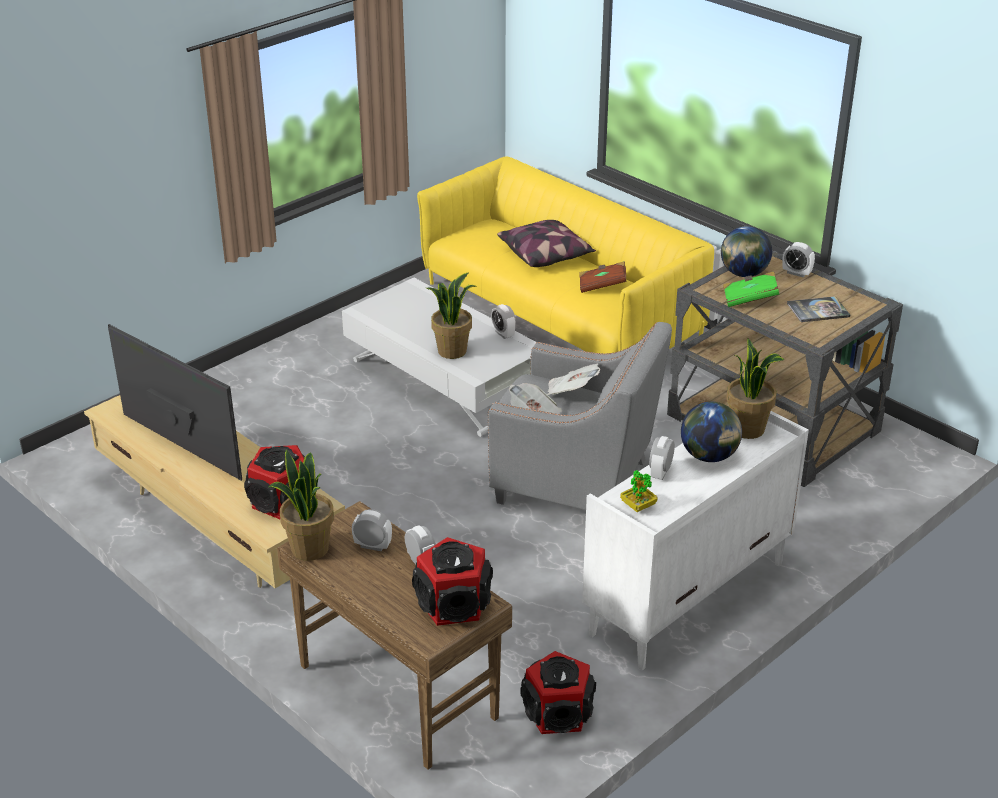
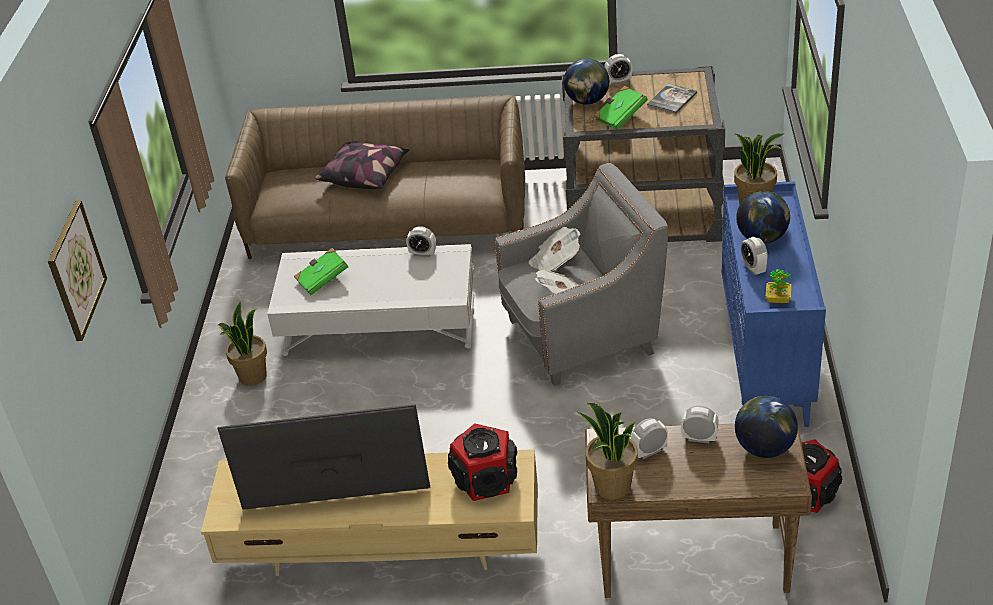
camera: 40 degrees left, 5 degrees up
(117, 157) = (76, 270): none -> picture
(410, 310) = (322, 279): none -> green book
(452, 351) = (406, 289): potted plant -> potted plant (252, 376)
(454, 604) = (764, 448): speaker -> globe
(558, 317) = (389, 225): yellow sofa -> brown sofa
(602, 286) = (443, 174): brown book -> none
(687, 599) = (765, 362): white cabinet -> blue cabinet

